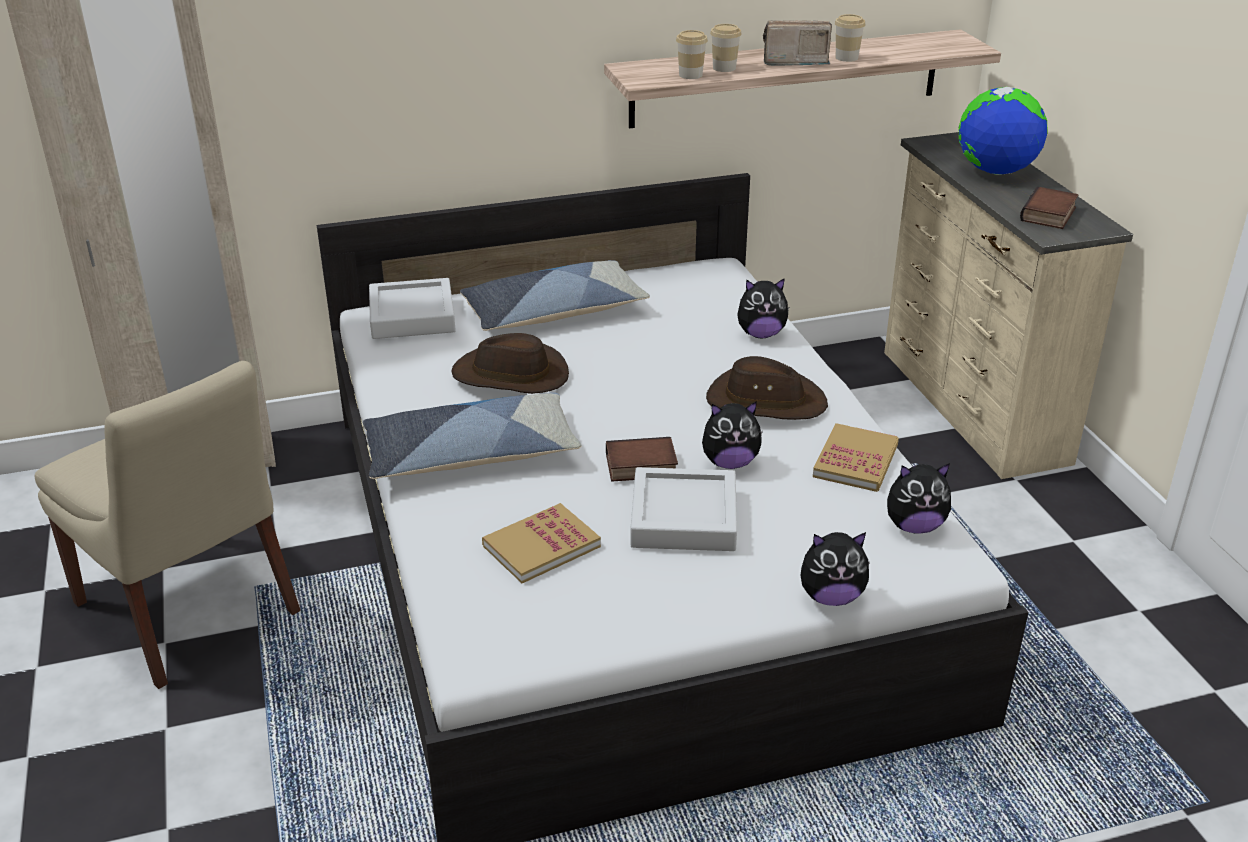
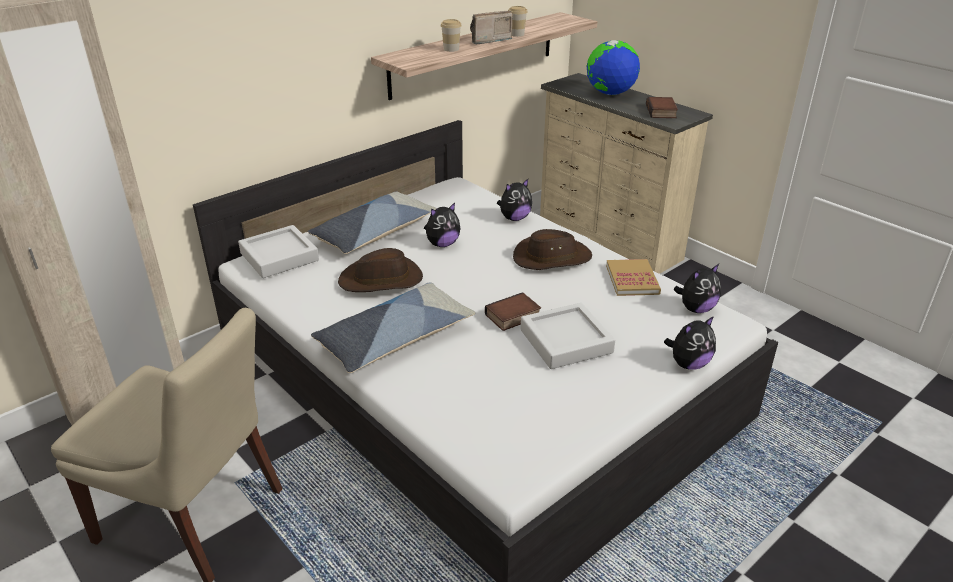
camera: 25 degrees left, 0 degrees up
(541, 546) = (493, 385): book -> none
(690, 75) = (435, 56): cup -> none
(730, 462) = (563, 299): plush toy -> plush toy (442, 244)

